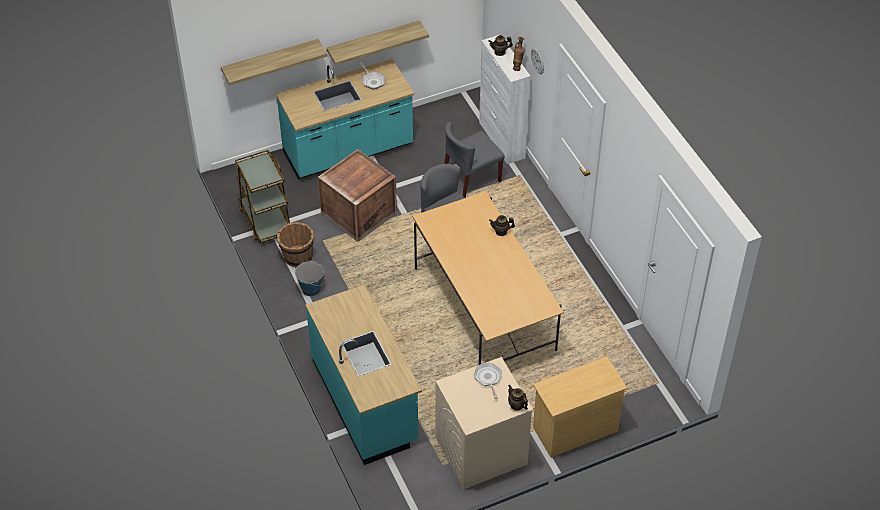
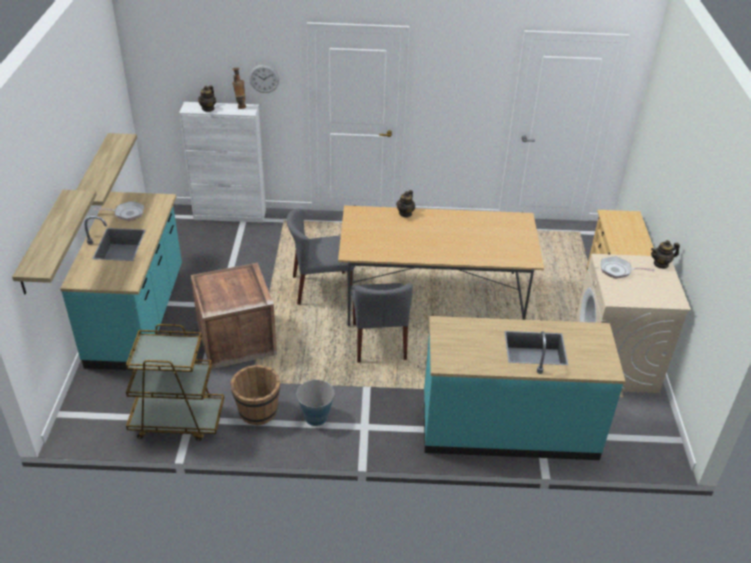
camera: 65 degrees left, 10 degrees down
(471, 179) = (261, 249): grey chair -> grey chair (379, 342)

